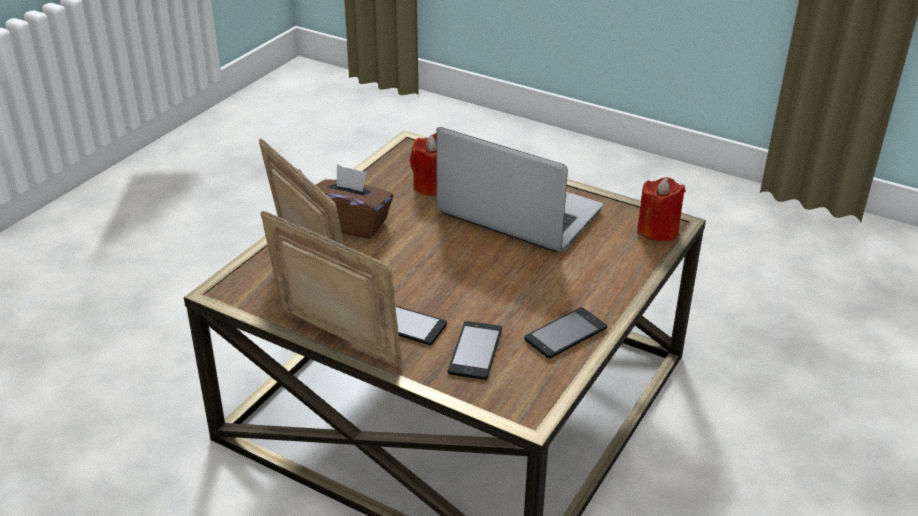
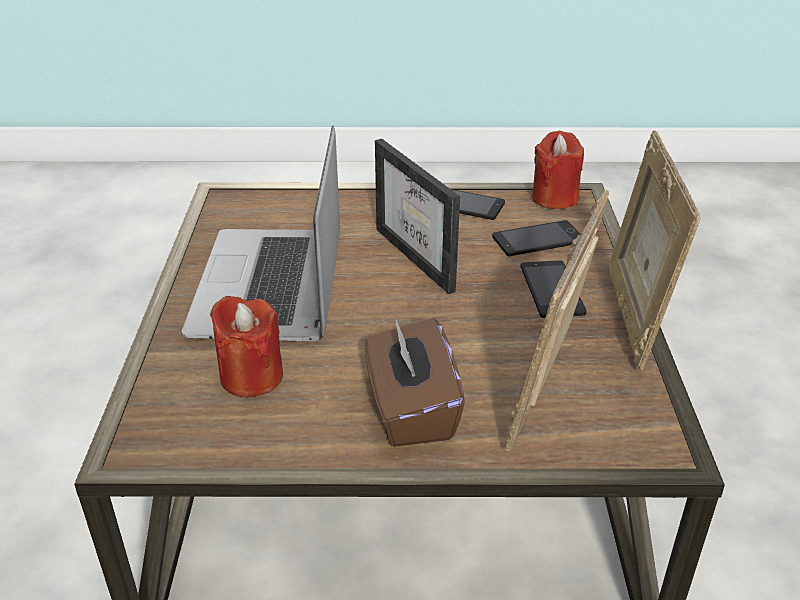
camera: 120 degrees left, 0 degrees up
(500, 286) = (427, 256): none -> picture frame
(657, 230) = (243, 199): red candle -> red candle (554, 198)

